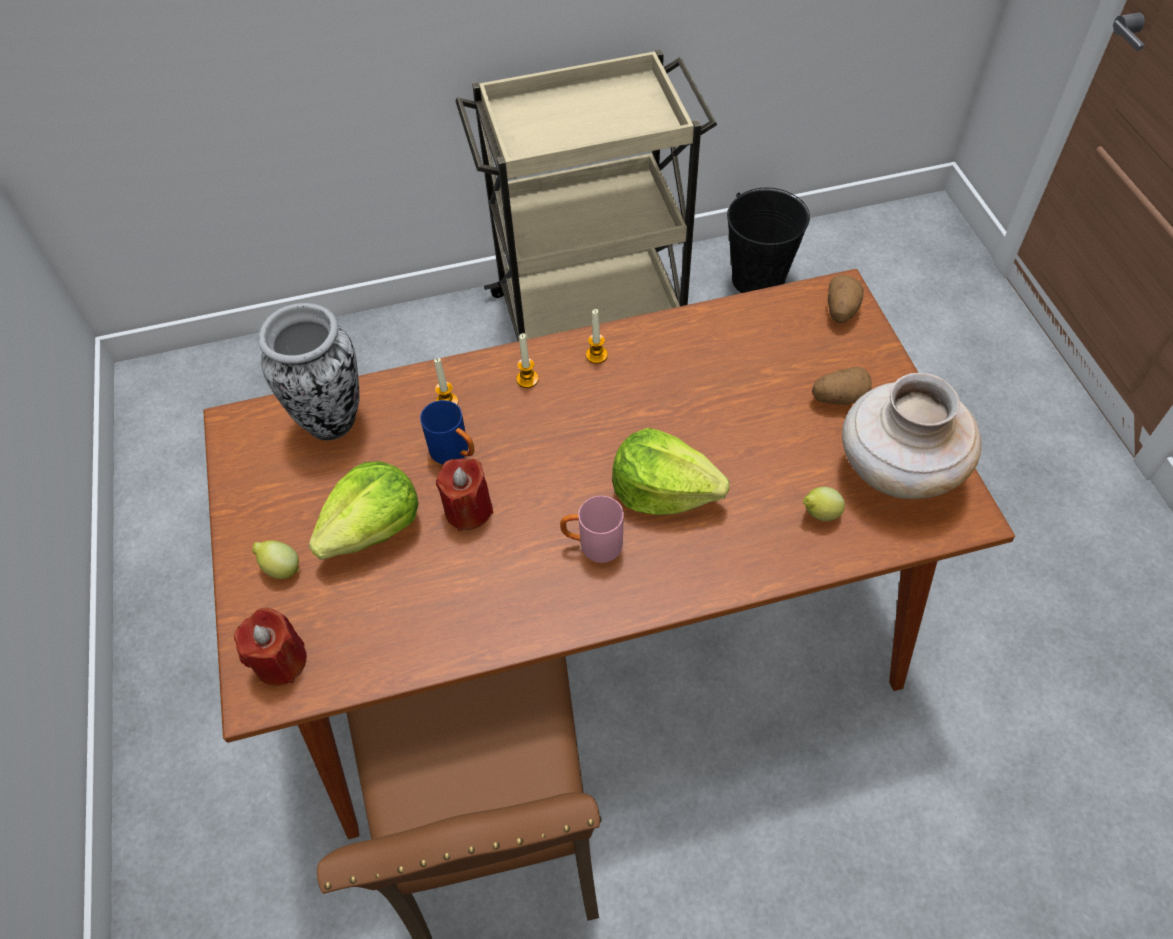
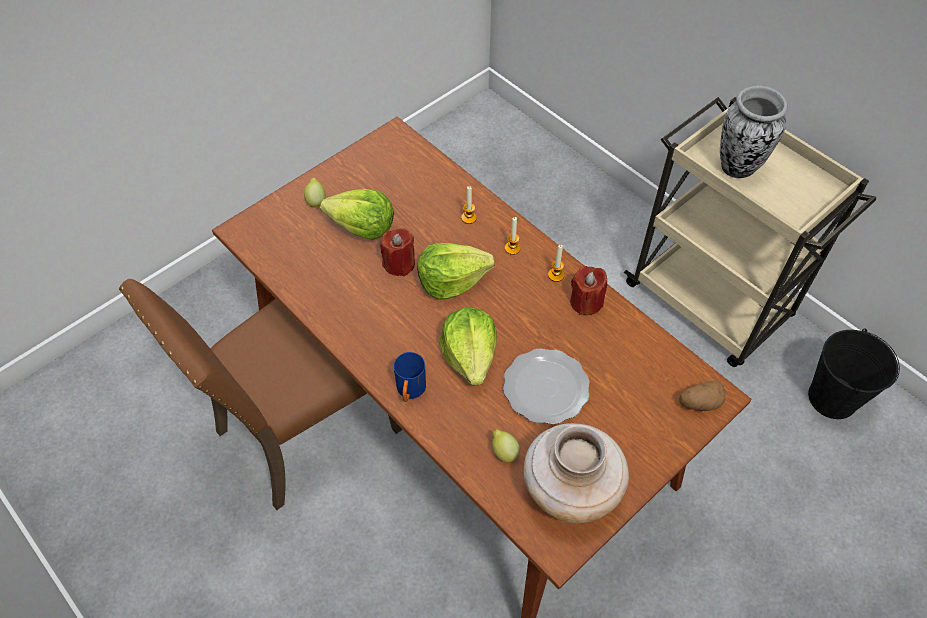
camera: 60 degrees right, 0 degrees up
(280, 661) = (263, 229): red candle -> red candle (586, 302)
(332, 420) = (423, 173): vase -> vase (738, 167)
(455, 453) = (435, 239): blue mug -> blue mug (410, 392)
(535, 463) = (451, 281): none -> lettuce
(592, 545) = (409, 335): pink mug -> none
(751, 433) = (547, 387): none -> plate
(839, 397) = (613, 429): potato -> none

